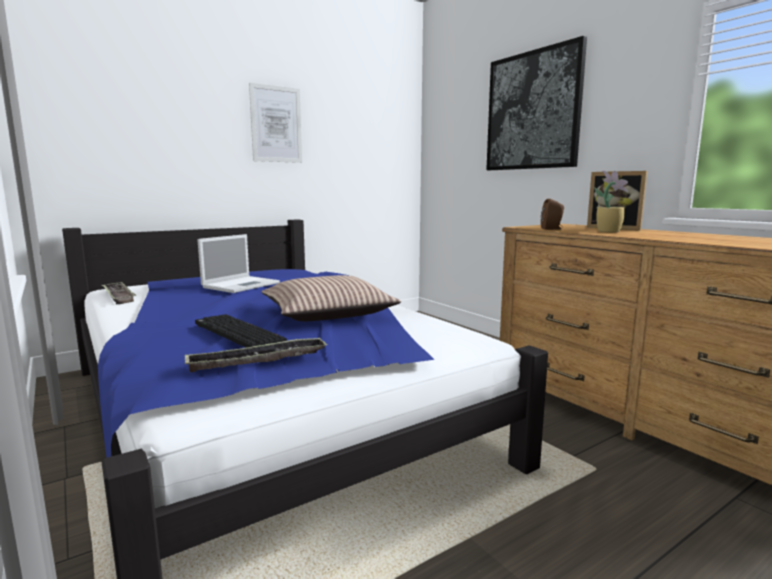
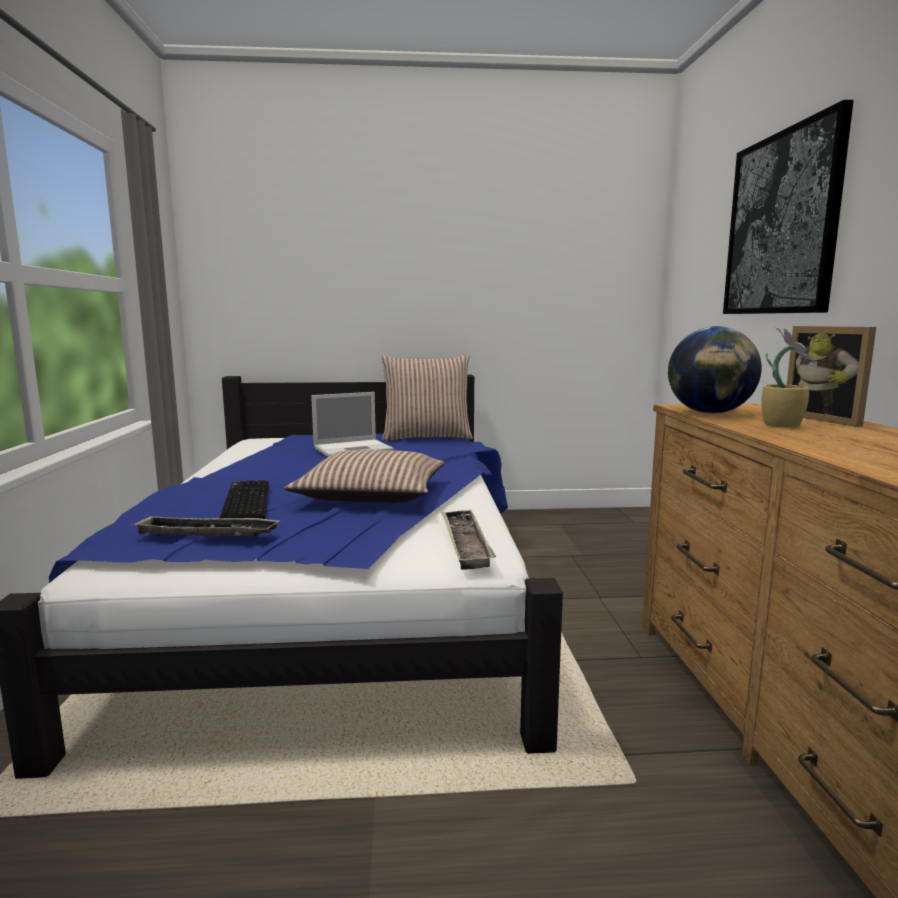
camera: 30 degrees right, 0 degrees up
(118, 296) = (247, 448): tray -> tray (465, 544)
(276, 124) = (452, 260): picture -> none
(280, 272) = (427, 437): none -> pillow
(552, 229) = (709, 413): brown speaker -> globe

